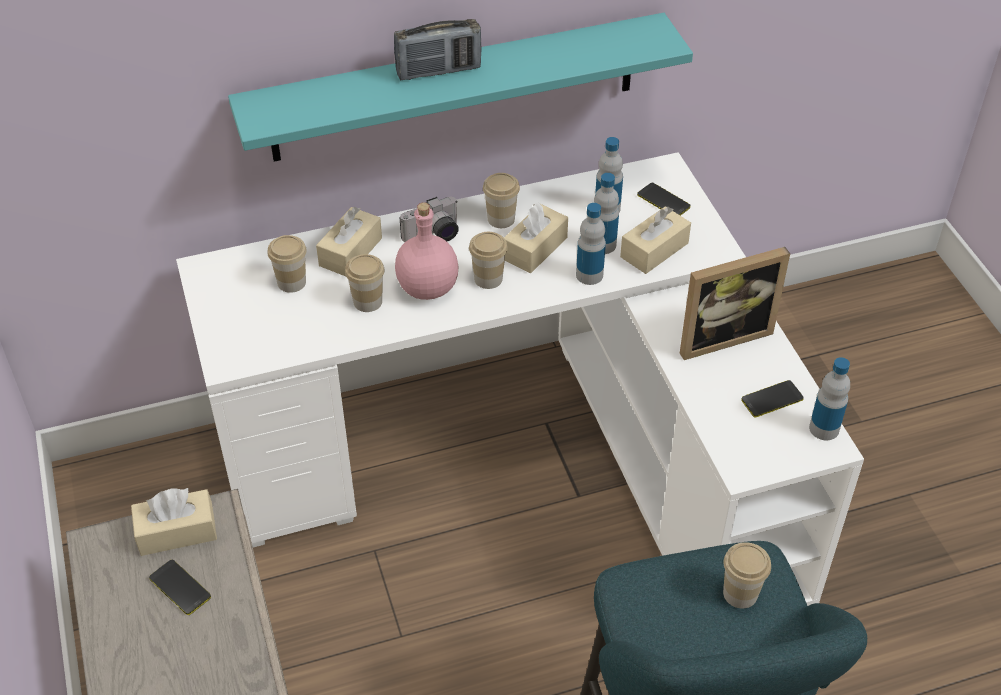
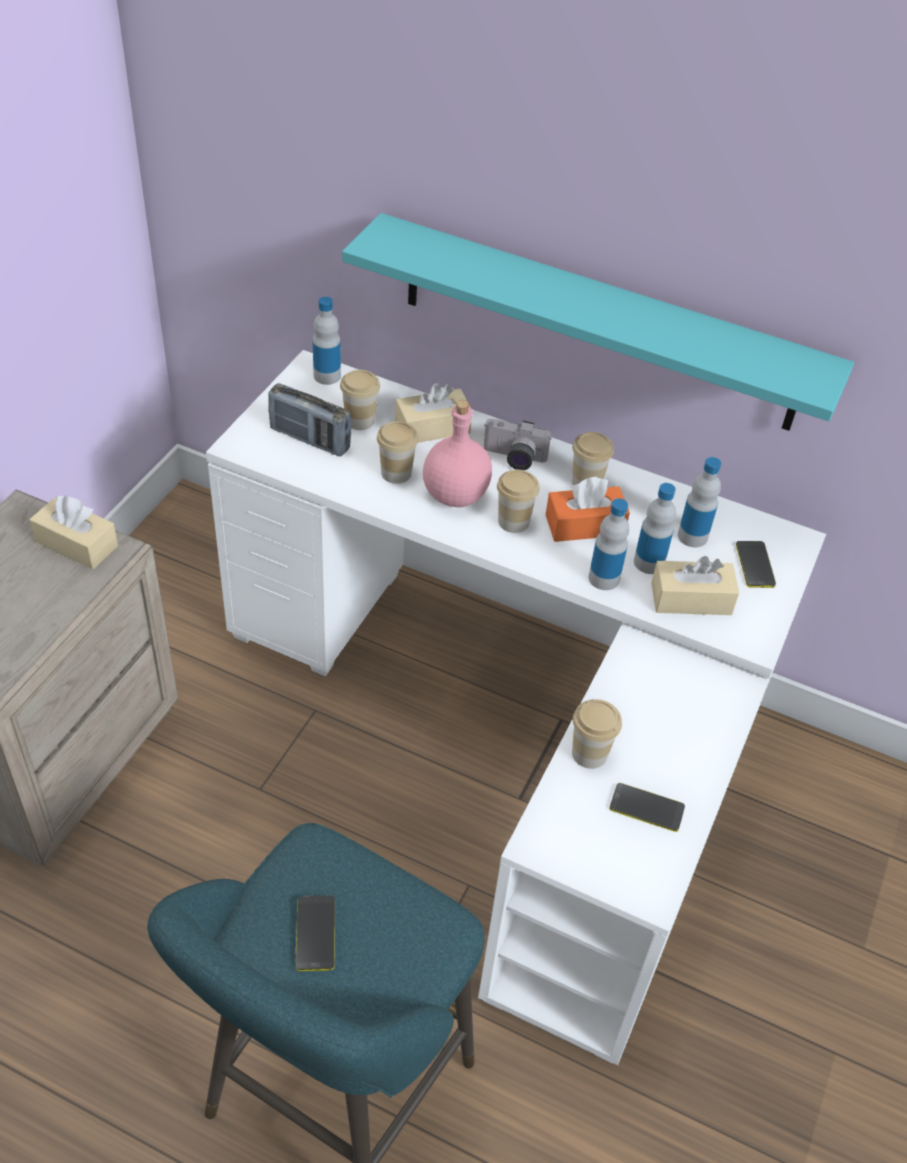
camera: 40 degrees right, 0 degrees up
(180, 588) = (29, 583): phone -> phone (315, 933)
(438, 71) = (570, 289): radio -> radio (310, 439)
(535, 248) = (584, 525): beige tissue box -> orange tissue box
(721, 335) = (670, 717): picture frame -> none
(740, 593) = (387, 939): cup -> cup (589, 753)
(824, 428) = (663, 872): bottle -> bottle (327, 376)

